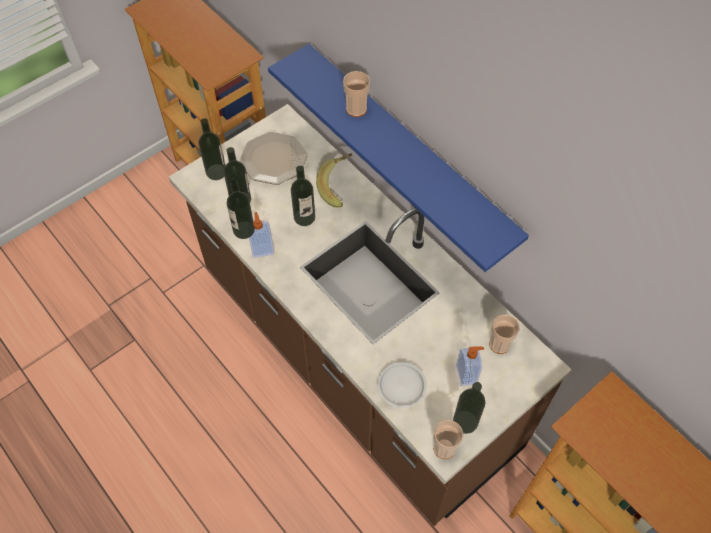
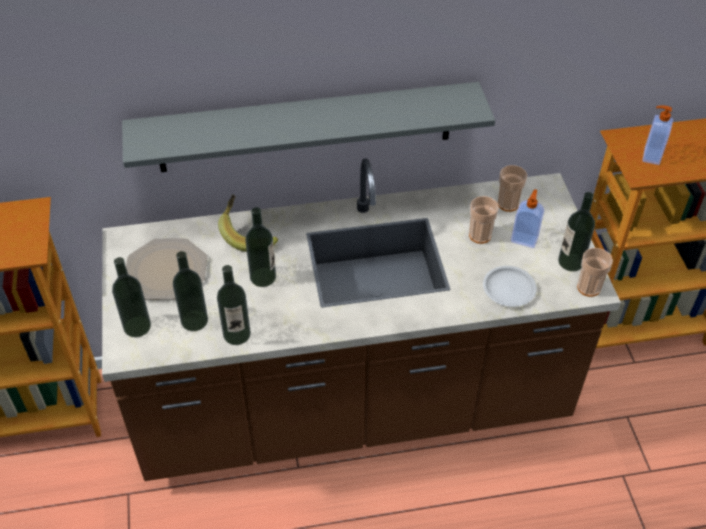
camera: 60 degrees left, 10 degrees down
(262, 249) = (274, 328): soap dispenser -> soap dispenser (650, 156)
(356, 109) = (244, 122): cup -> cup (480, 235)
(408, 152) = (305, 127): blue shelf -> grey shelf

